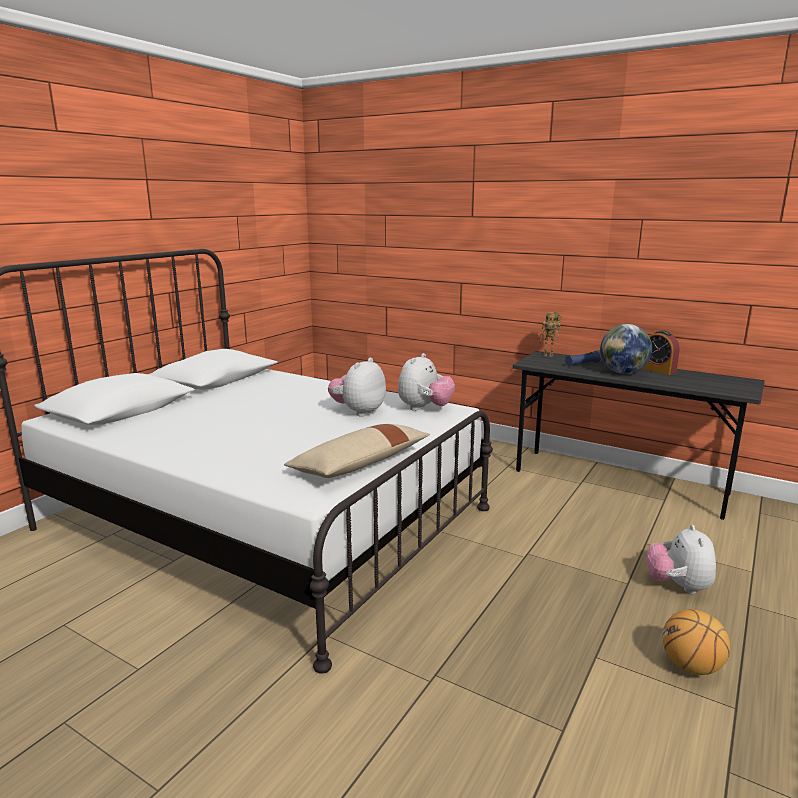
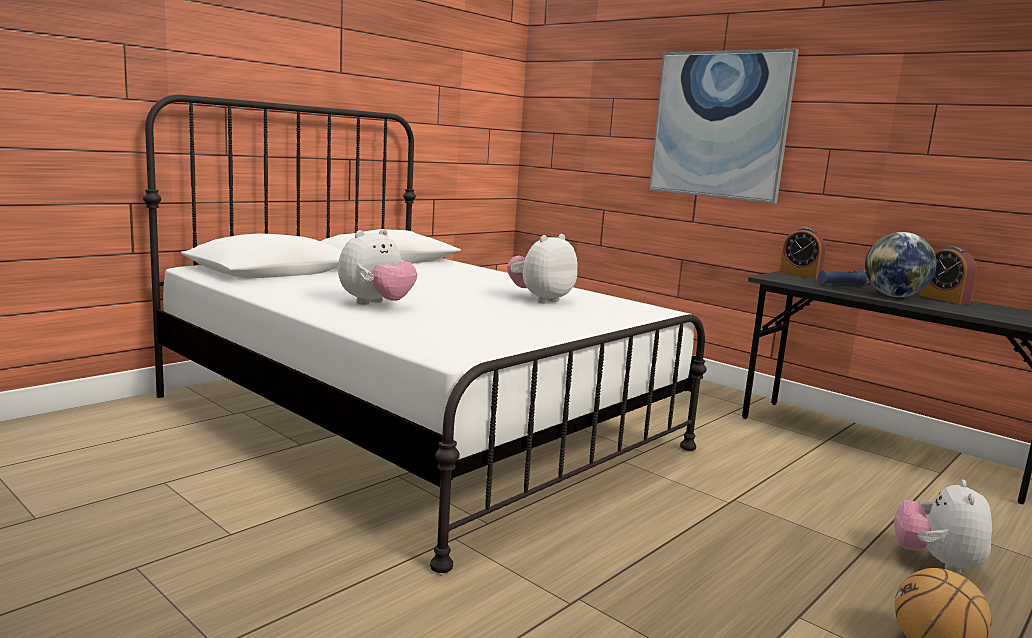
camera: 10 degrees right, 5 degrees down
(360, 464) = (524, 337): beige pillow -> none
(424, 408) = (623, 305): plush toy -> plush toy (376, 304)
(475, 237) = (719, 125): none -> picture
(549, 355) = (799, 274): toy robot -> alarm clock

